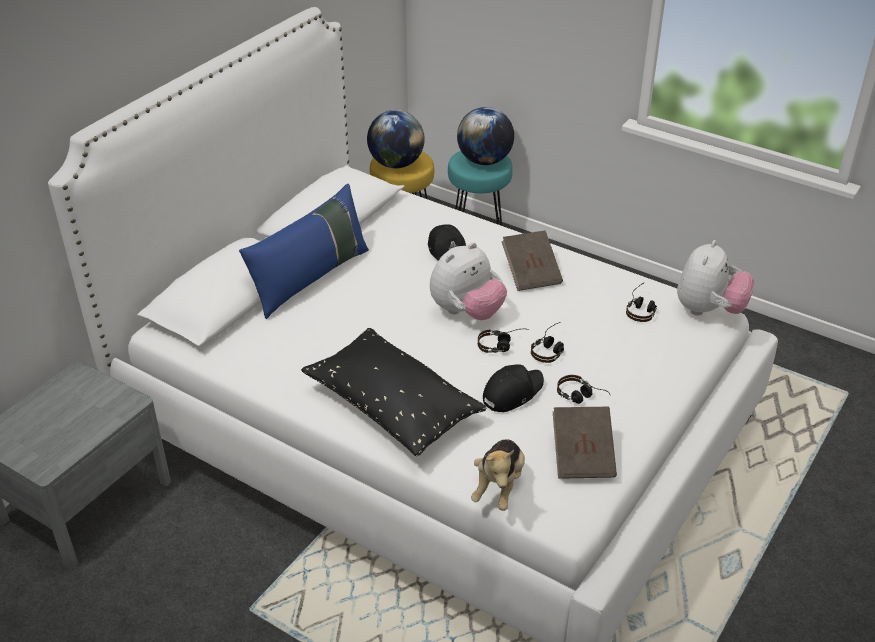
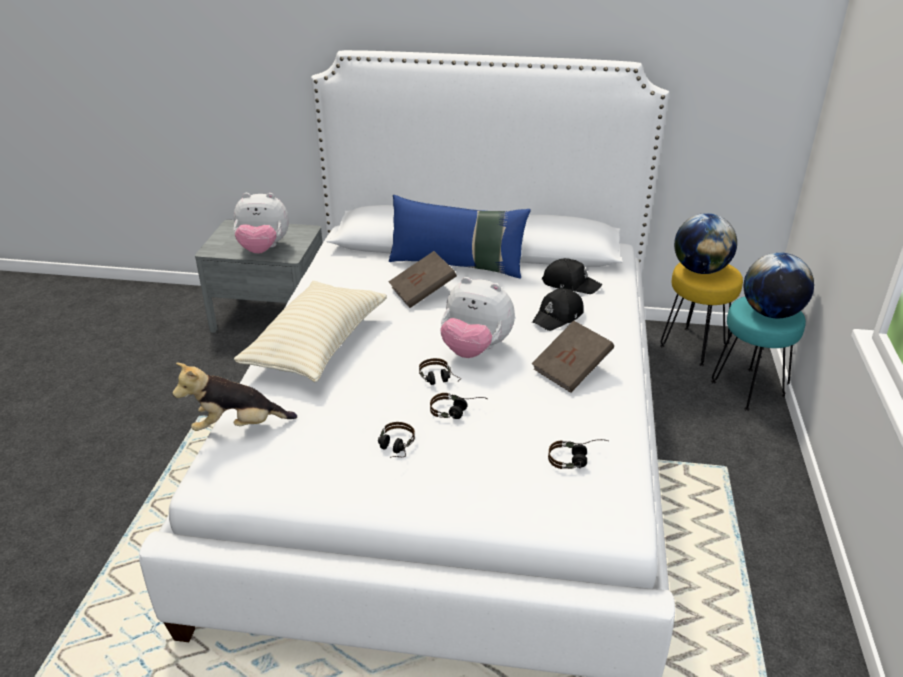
camera: 65 degrees right, 5 degrees down
(392, 407) = (317, 346): black pillow -> beige pillow
(512, 392) = (370, 402): black cap -> black cap (570, 284)
(582, 456) = (303, 468): brown book -> brown book (422, 292)
(708, 310) = (623, 515): plush toy -> plush toy (263, 249)

